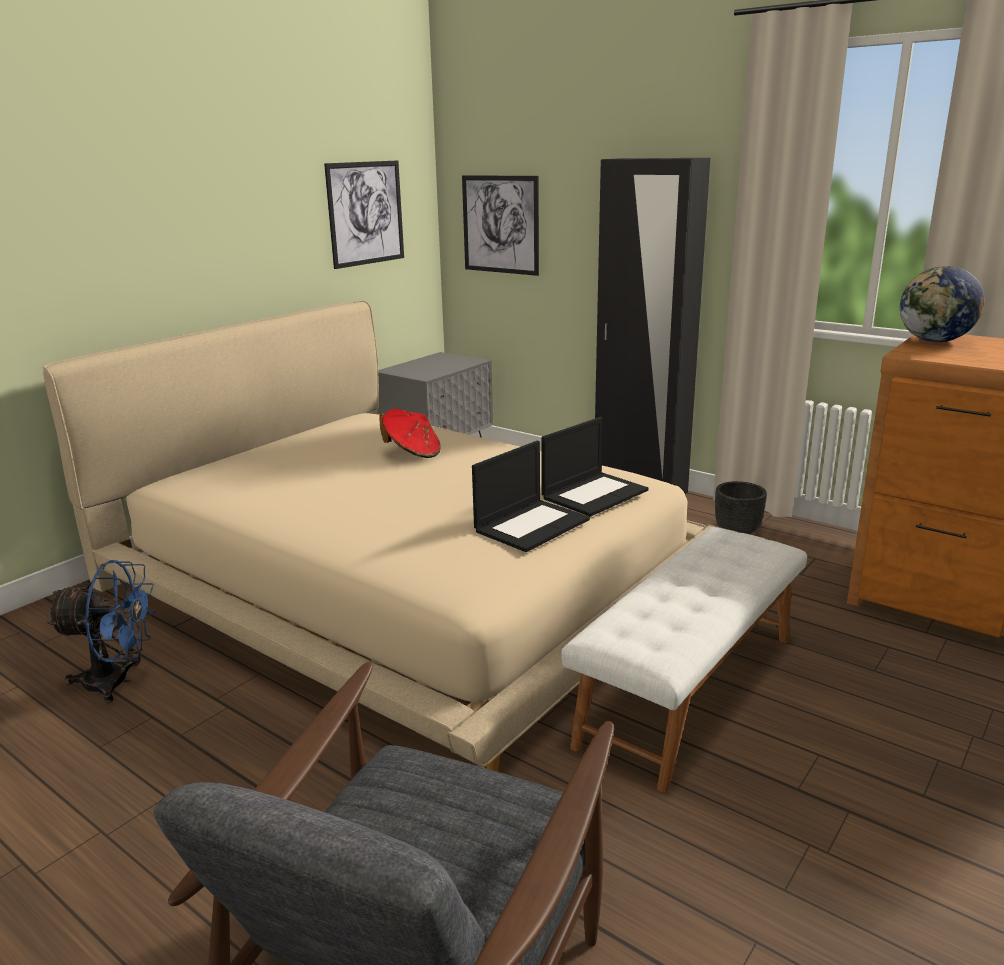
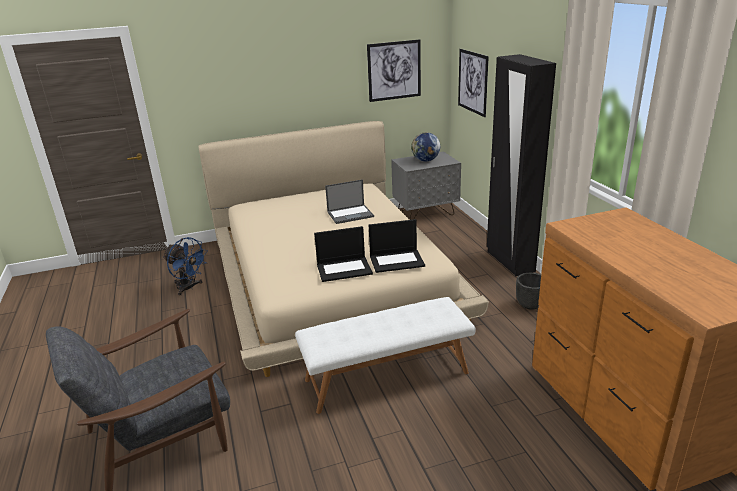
camera: 35 degrees right, 5 degrees up
(412, 453) = (351, 214): red hat -> laptop
(935, 341) = (608, 219): globe -> globe (425, 160)

